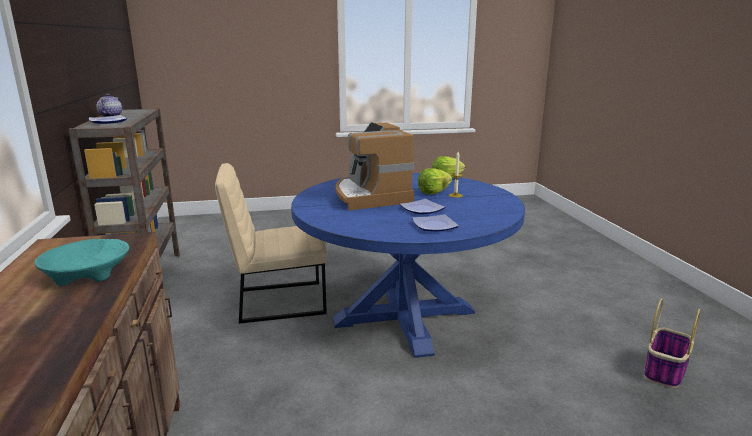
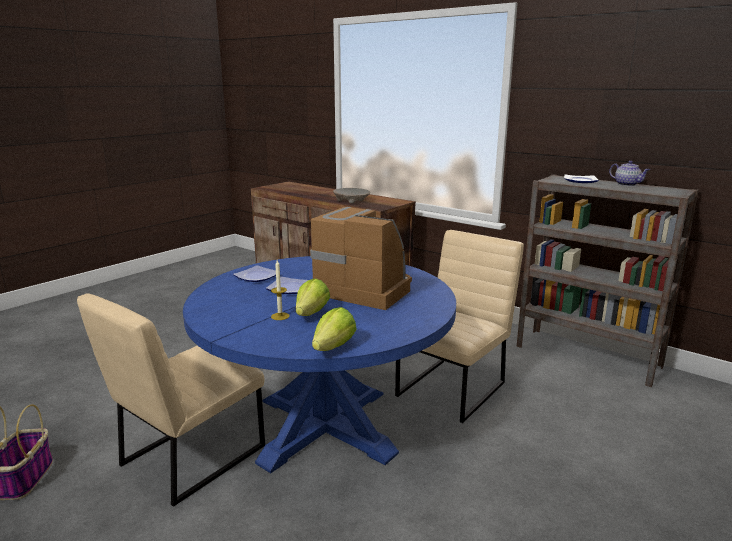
camera: 140 degrees right, 0 degrees up
(86, 273) = (351, 200): turquoise bowl -> beige bowl
(520, 335) = (189, 457): none -> beige chair

